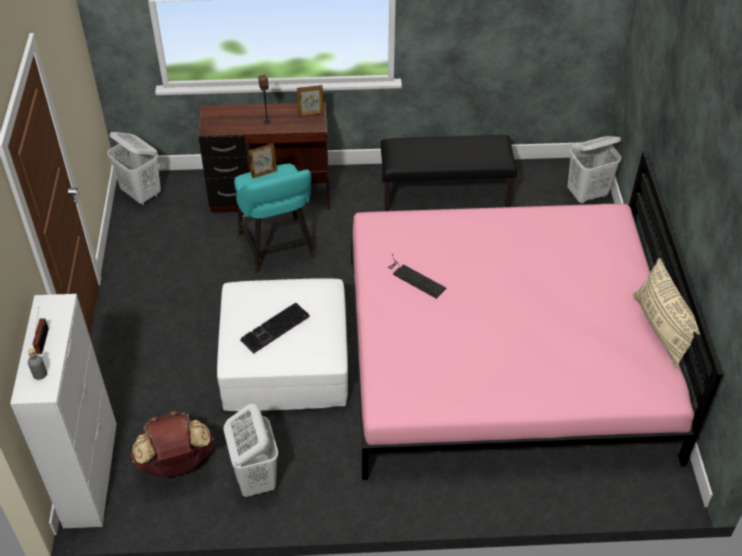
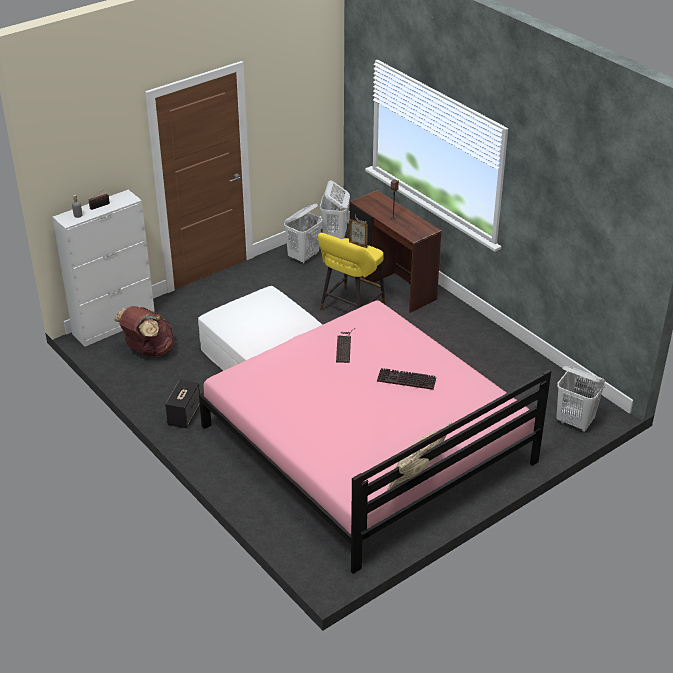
camera: 55 degrees right, 10 degrees down
(255, 479) = (164, 385): white laundry basket -> white laundry basket (303, 257)
(275, 330) = (250, 317): keyboard -> keyboard (405, 380)
(278, 249) = (350, 309): turquoise stool -> yellow stool
(311, 114) = (421, 230): picture frame -> none
(327, 486) = (184, 415): none -> speaker
(445, 193) = (489, 354): black bench -> none

